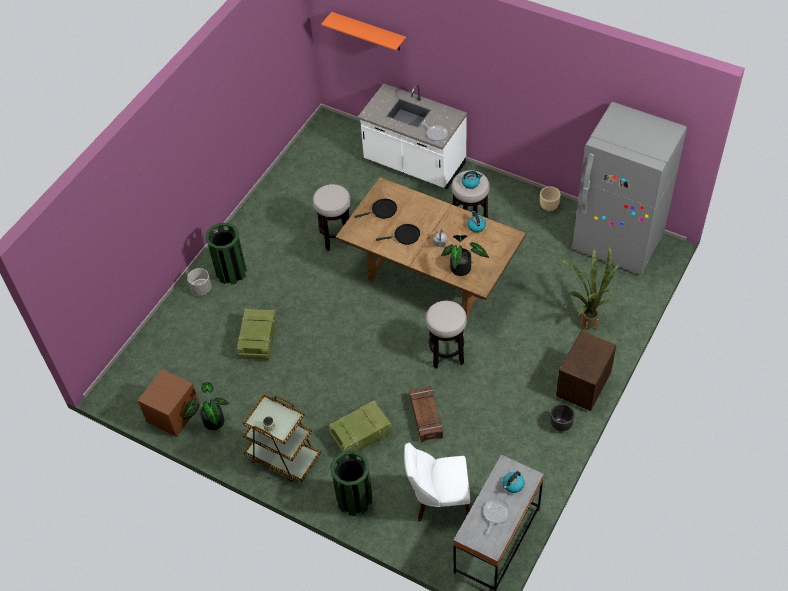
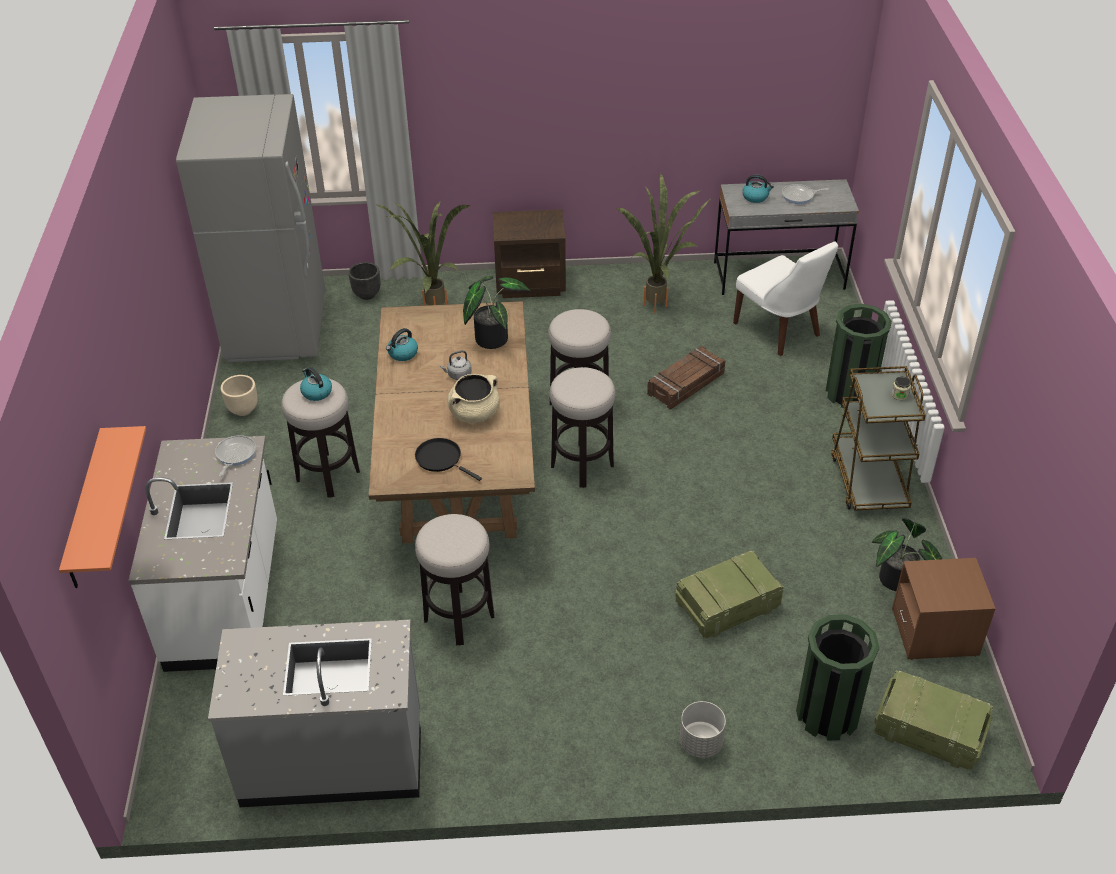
camera: 125 degrees left, 10 degrees down
(231, 272) = (634, 721): green trash can -> green trash can (827, 714)
(298, 170) = (333, 759): none -> grey counter
(361, 434) = (764, 426): crate -> crate (927, 731)
(396, 331) = (582, 465): none -> stool
(405, 236) = (474, 413): black frying pan -> beige cooking pot
(512, 449) = (662, 304): none -> potted plant
(561, 425) = (596, 282): black planter -> black planter (367, 294)

